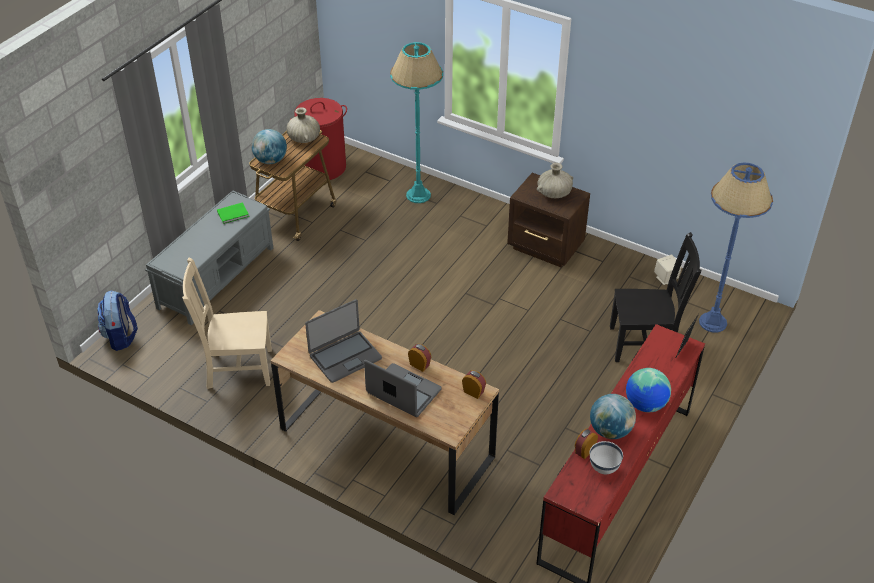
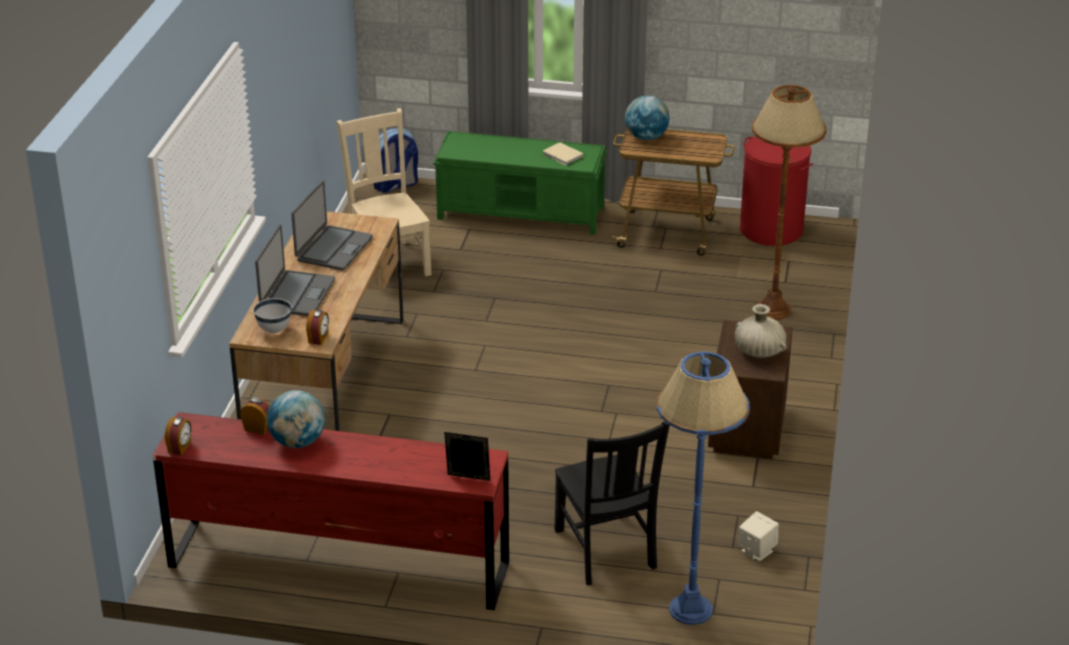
camera: 70 degrees right, 10 degrees down
(217, 277) = (522, 213): grey bench -> green bench
(234, 214) = (563, 156): green book -> beige book
(304, 139) = (705, 147): beige vase -> none
(345, 357) = (333, 249): laptop -> laptop turned 105 degrees counterclockwise
(418, 195) = (773, 309): turquoise floor lamp -> brown floor lamp
(420, 364) = (344, 296): alarm clock -> alarm clock (180, 447)
(603, 469) = (234, 446): white bowl -> white bowl (274, 330)
(645, 405) = (353, 462): globe -> none

